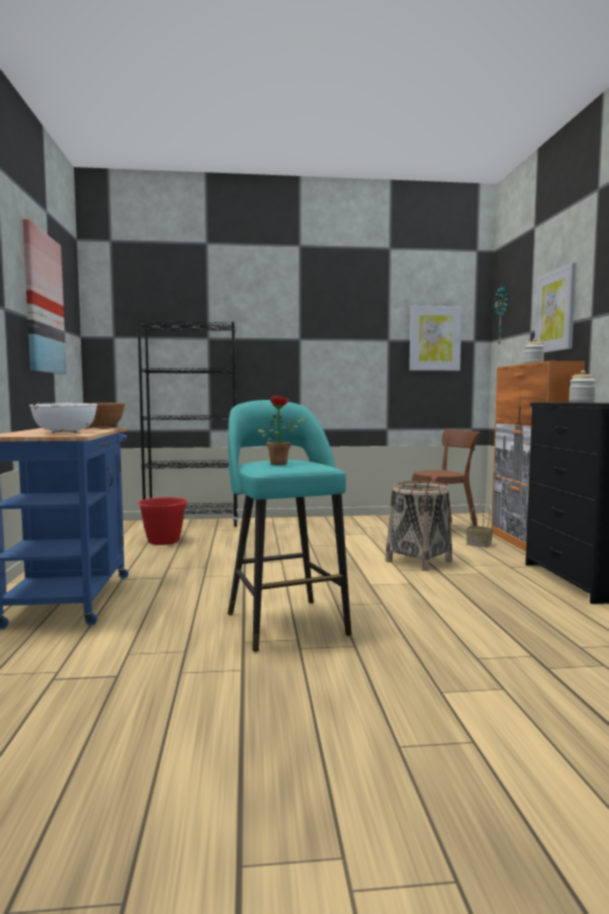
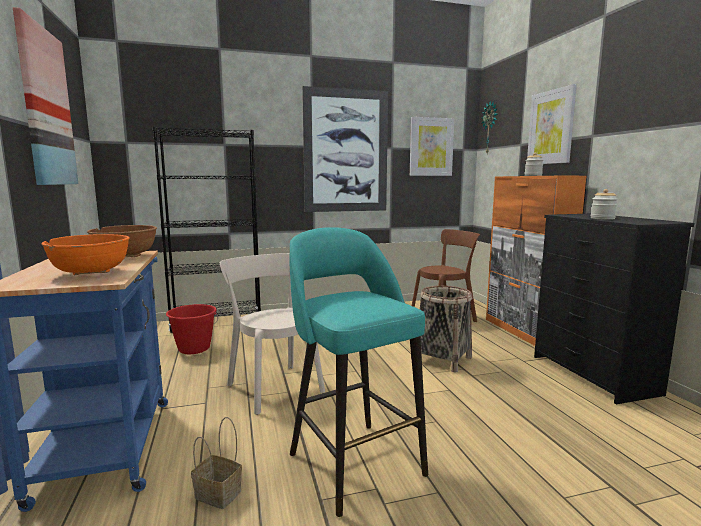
camera: 10 degrees left, 5 degrees up
(65, 432) = (91, 273): white bowl -> orange bowl
(231, 570) = (273, 386): none -> beige chair
(281, 463) = (355, 304): potted plant -> none
(336, 344) = (346, 151): none -> picture
(480, 544) = (484, 334): basket -> basket (220, 494)

